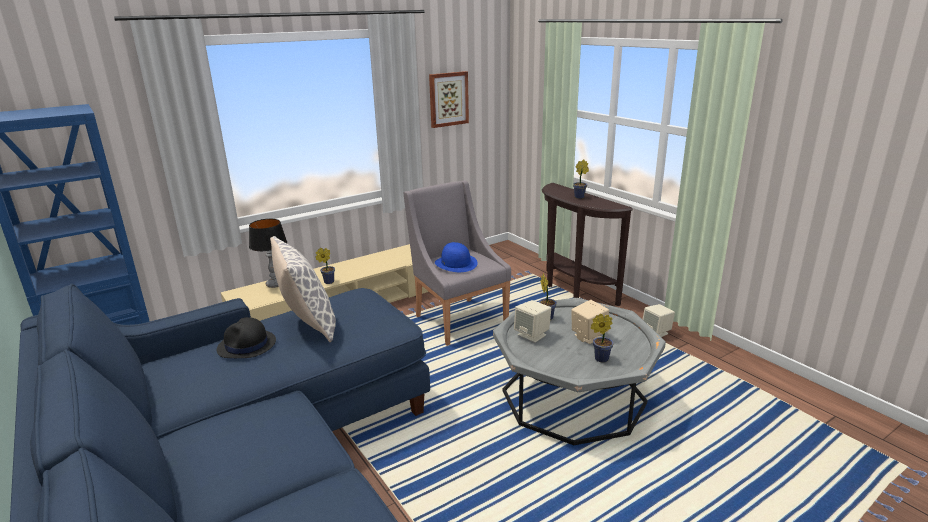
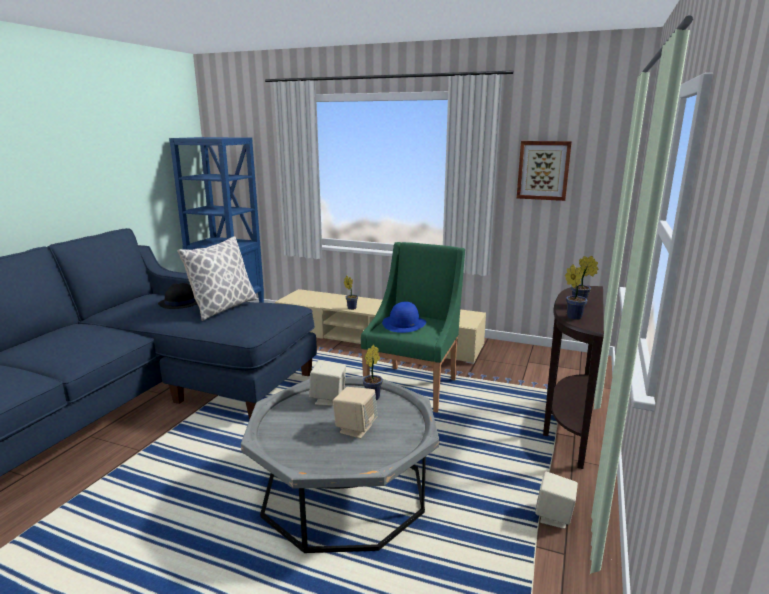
camera: 55 degrees right, 5 degrees down
(275, 284) = (326, 296): table lamp -> none
(458, 319) = (414, 386): grey armchair -> green armchair
(599, 359) = (313, 446): potted plant -> potted plant (572, 317)

